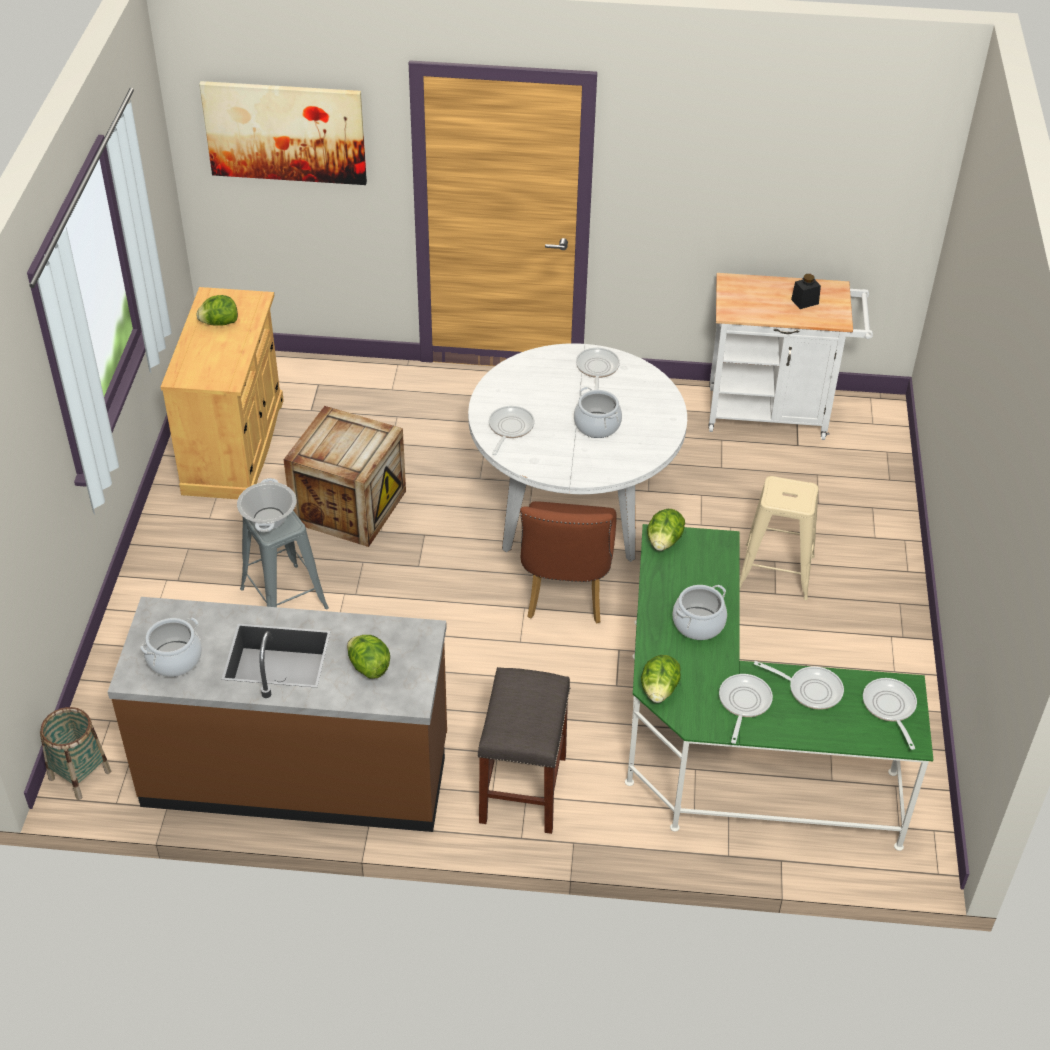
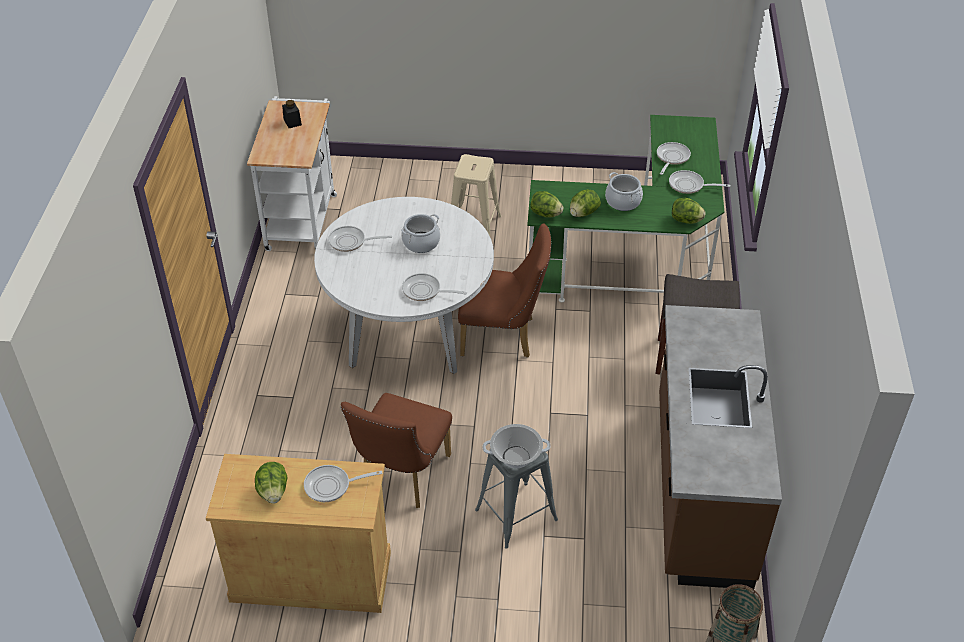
camera: 90 degrees left, 0 degrees up
(174, 659) = (738, 459): cooking pot -> none
(285, 132) = (116, 346): picture -> none
(349, 507) = (401, 477): crate -> brown chair
(368, 667) = (720, 344): lettuce -> lettuce (583, 213)
(890, 708) = (680, 129): frying pan -> frying pan (331, 486)

